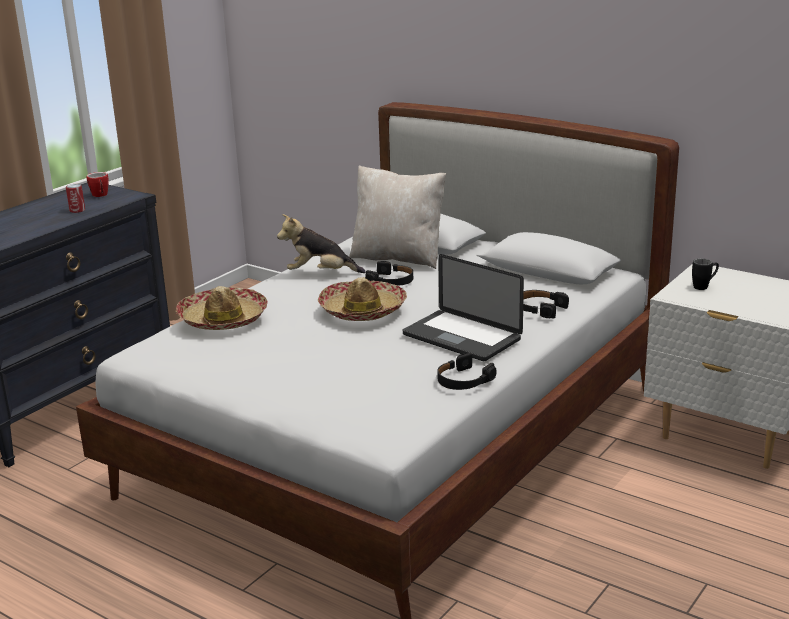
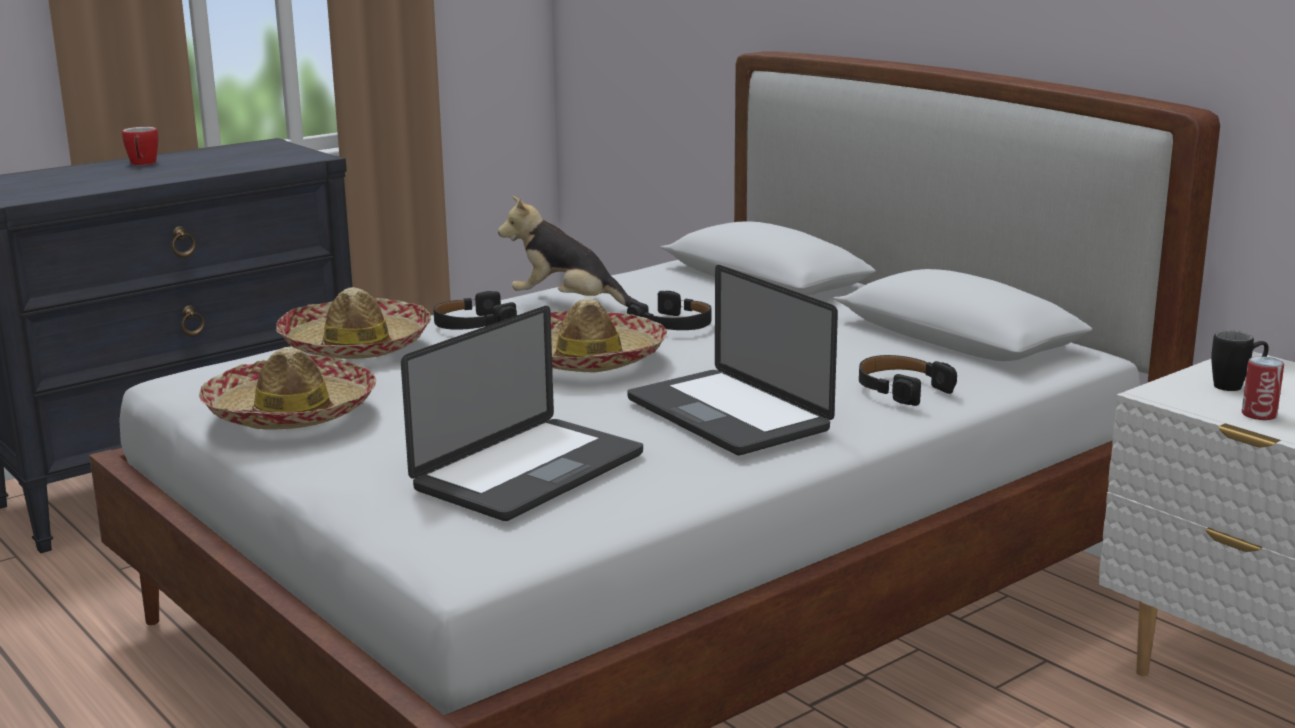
camera: 15 degrees right, 5 degrees down
(77, 210) = (213, 166): can -> can (1259, 414)
(100, 195) = (266, 154): mug -> mug (142, 164)
(222, 368) = (291, 412): none -> hat
(383, 387) = (529, 472): none -> laptop
(398, 258) = (712, 295): beige pillow -> none
(463, 381) = (680, 481): black headphones -> black headphones (472, 324)

